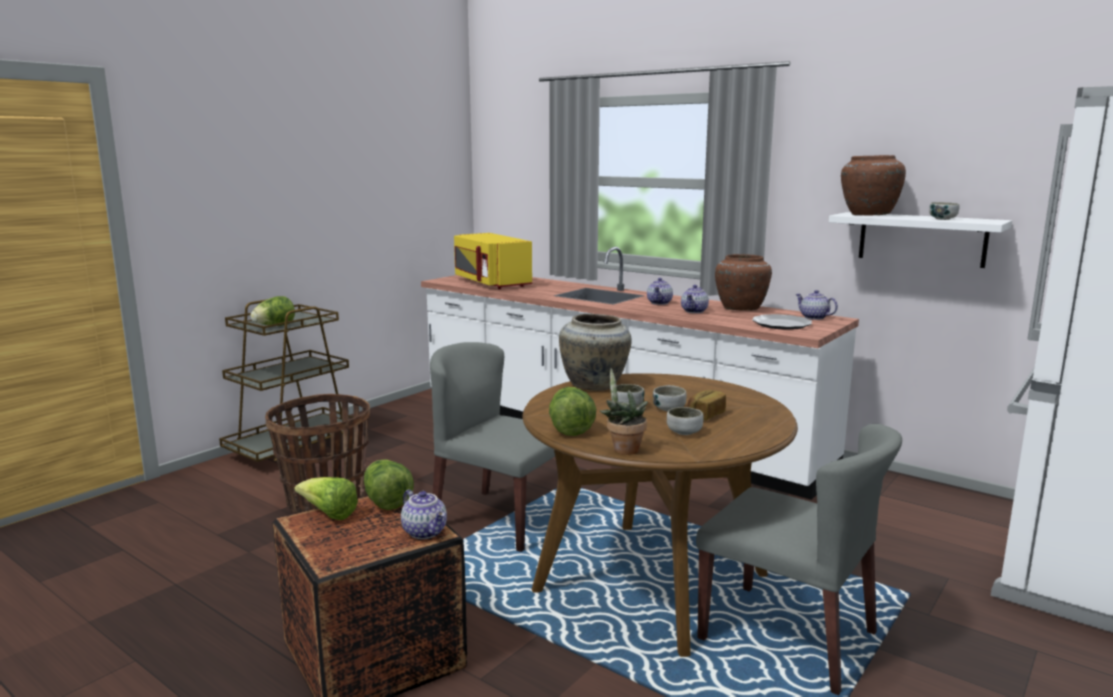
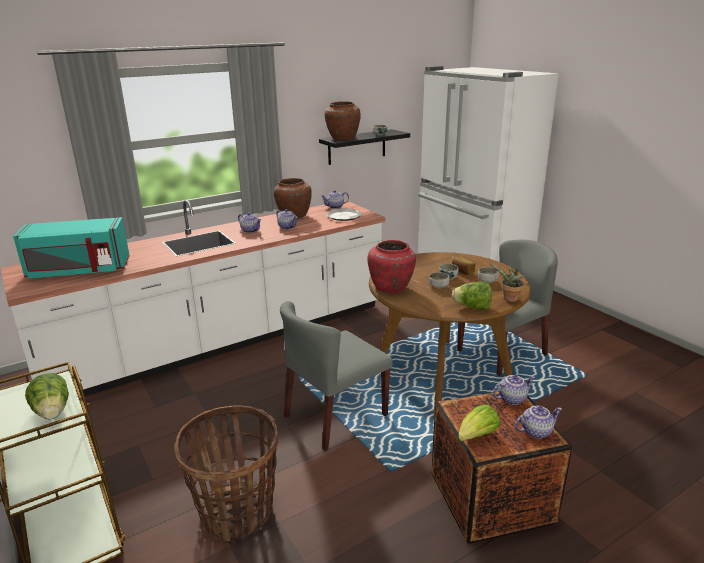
camera: 70 degrees left, 10 degrees up
(346, 552) = (536, 431): none -> teapot
(386, 502) = (462, 410): lettuce -> none
(491, 283) = (78, 271): yellow microwave -> turquoise microwave
(594, 385) = (391, 288): beige vase -> red vase
(921, 239) = (357, 147): white shelf -> black shelf

